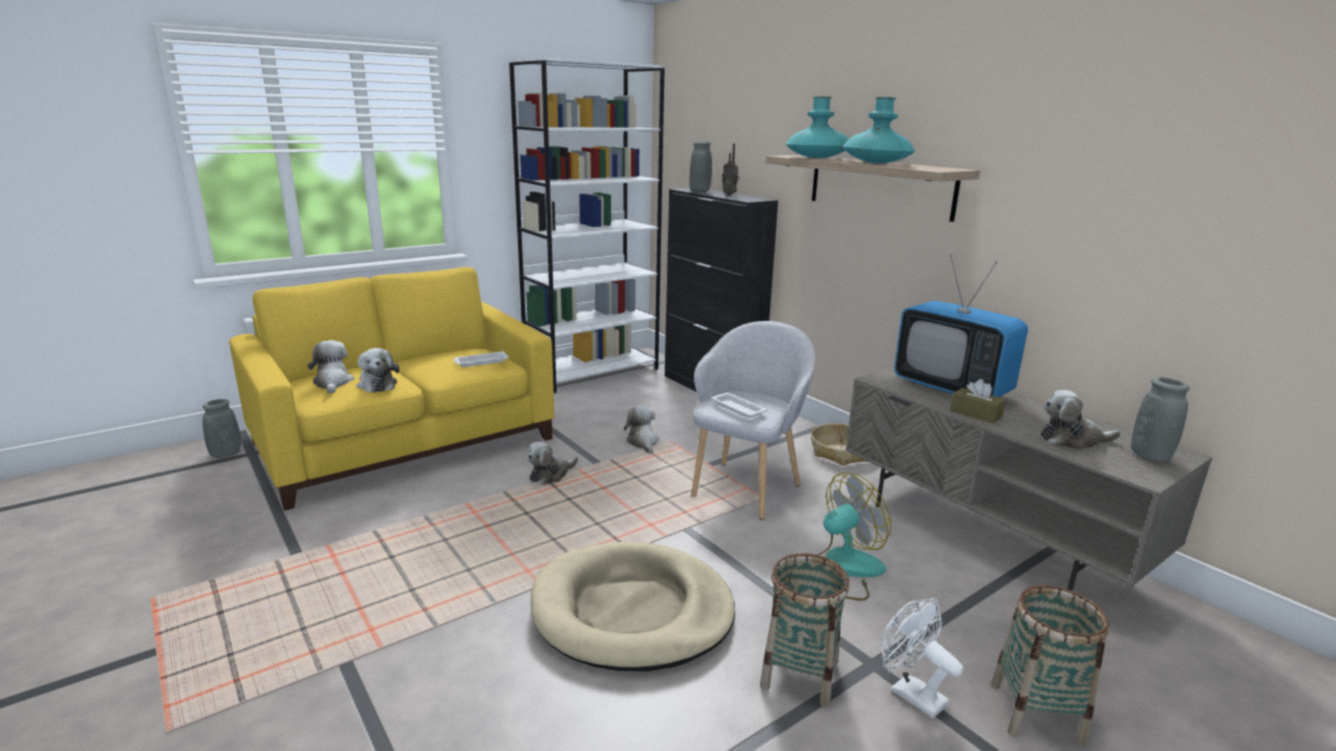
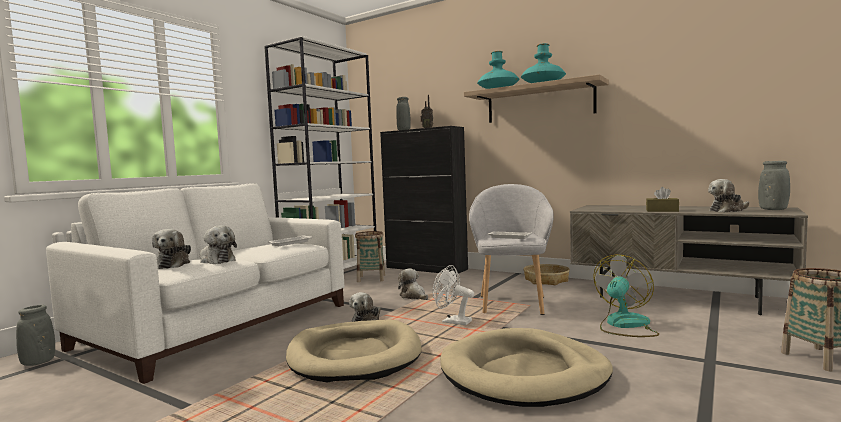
camera: 20 degrees left, 15 degrees down
(333, 383) = (173, 264): plush toy -> plush toy turned 150 degrees counterclockwise
(405, 441) = (219, 325): yellow sofa -> white sofa
(490, 528) = (354, 355): none -> beige dog bed
(800, 674) = (677, 376): basket -> basket (371, 278)
(910, 693) = (750, 368): white fan -> white fan (452, 322)
(951, 388) = (628, 207): television -> none

